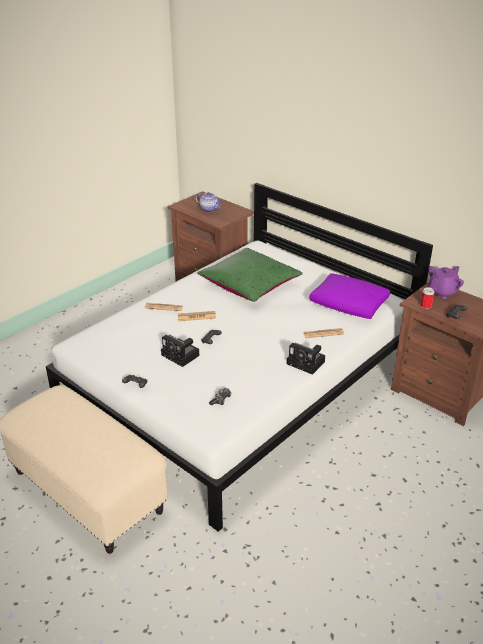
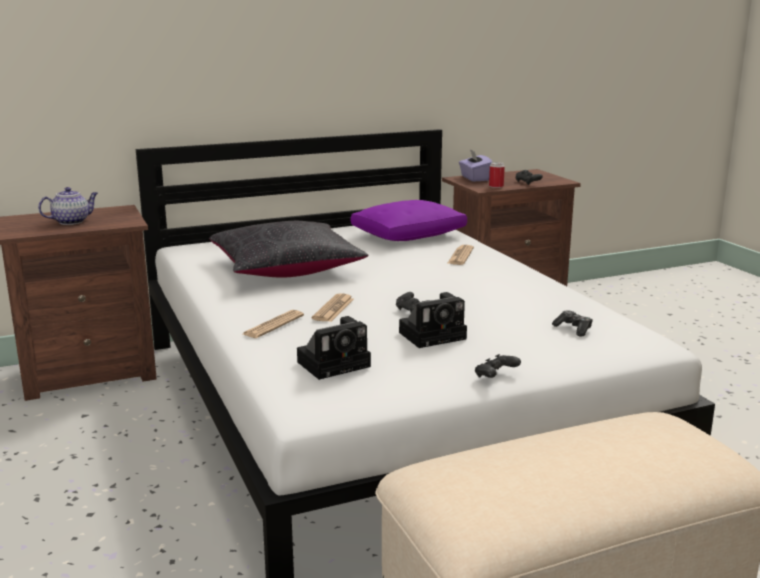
camera: 65 degrees left, 15 degrees down
(249, 285) = (286, 268): green pillow -> black pillow
(307, 363) = (520, 274): camera -> camera (336, 363)
(442, 292) = (474, 178): purple teapot -> purple tissue box

